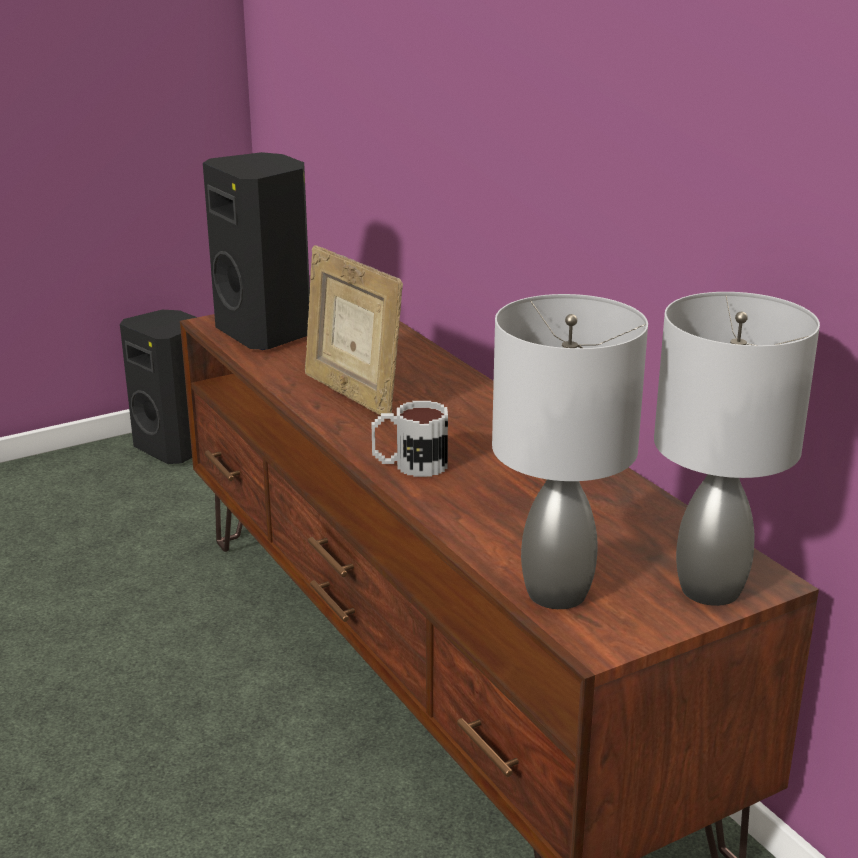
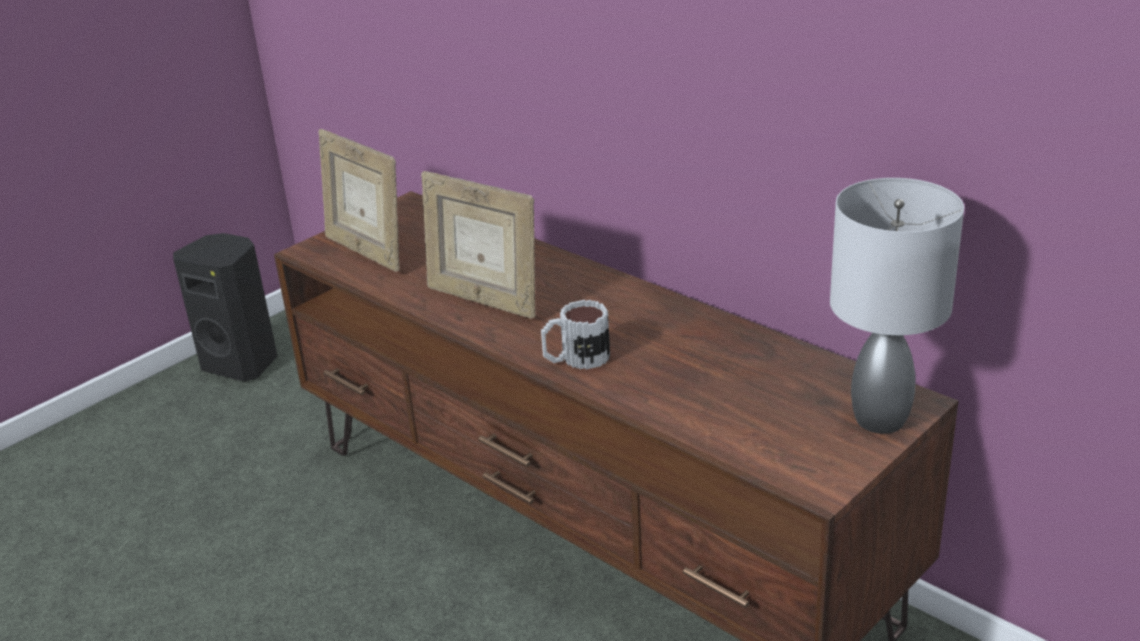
camera: 15 degrees left, 5 degrees up
(267, 333) = (366, 252): black speaker -> picture frame
(556, 591) = (764, 449): grey table lamp -> none

